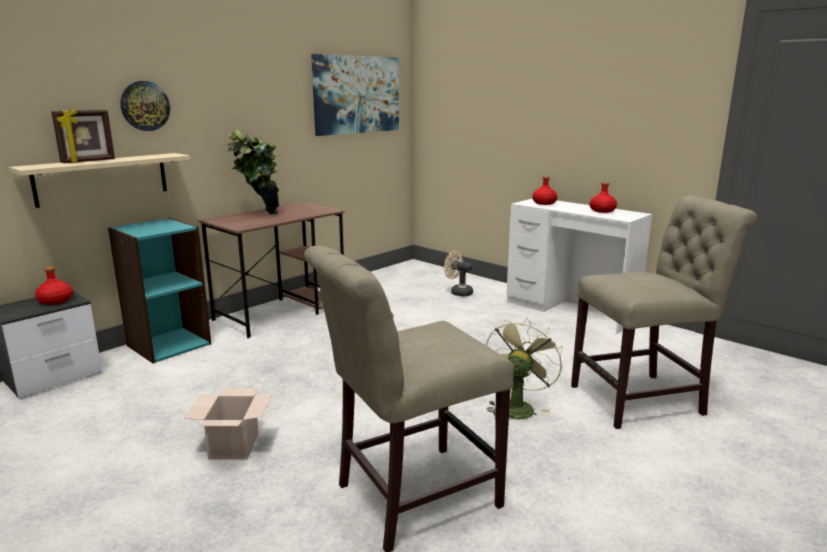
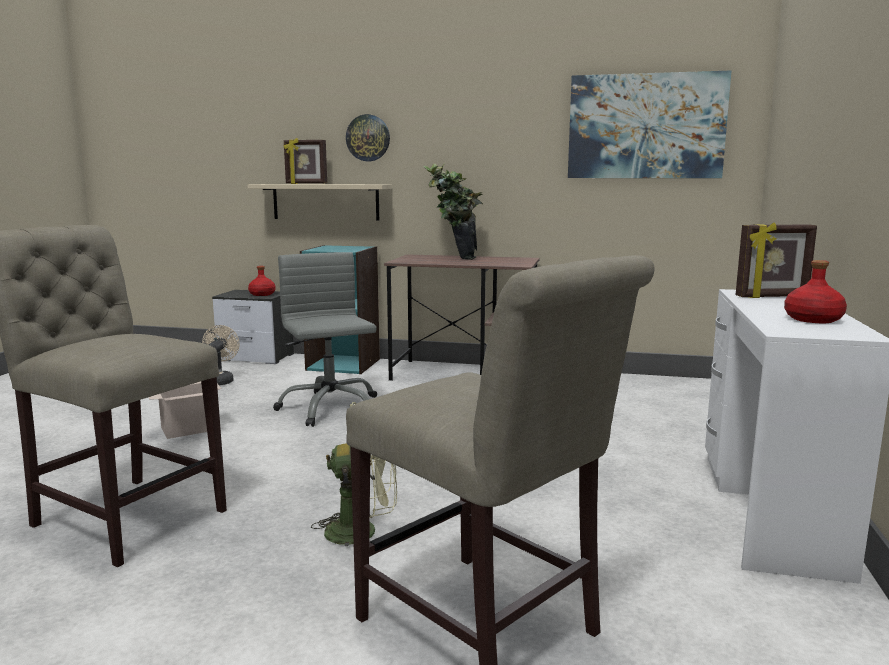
camera: 60 degrees right, 5 degrees down
(278, 373) = (329, 408): none -> grey office chair
(458, 292) = (676, 426): beige fan -> beige fan (220, 380)
(544, 203) = (772, 297): red bottle -> picture frame

